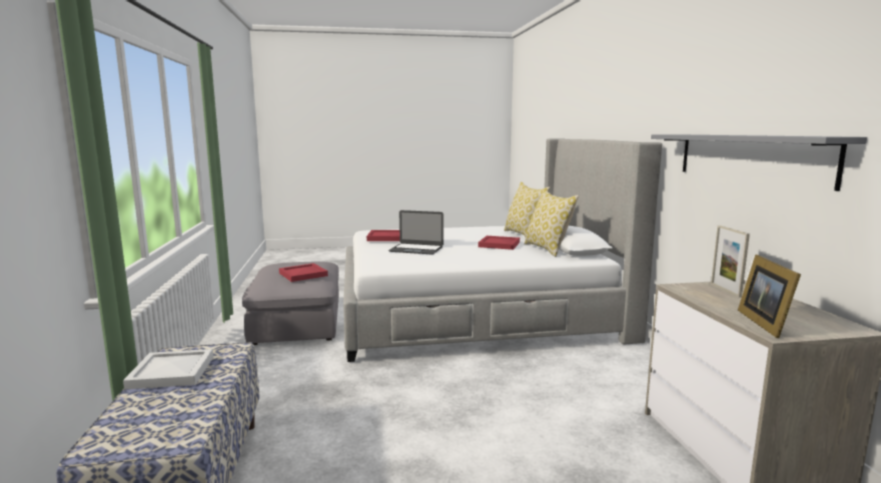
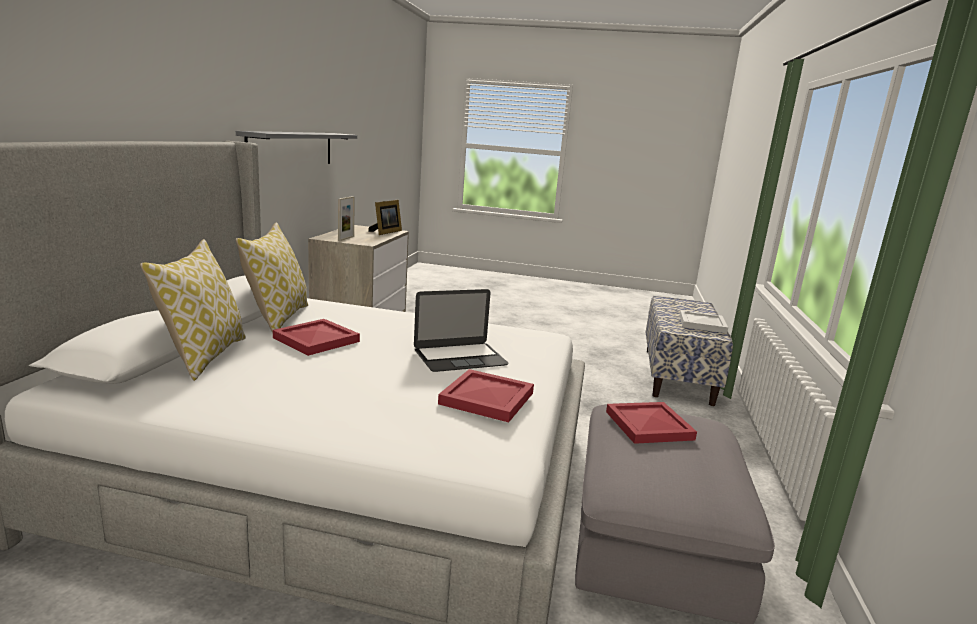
camera: 160 degrees left, 5 degrees up
(416, 249) = (460, 357): laptop -> laptop turned 120 degrees clockwise

